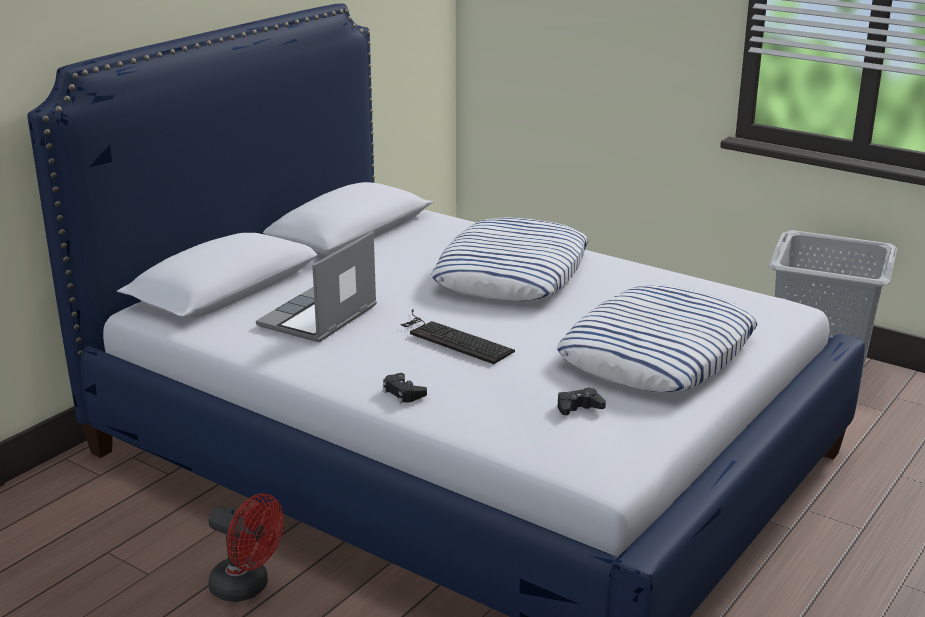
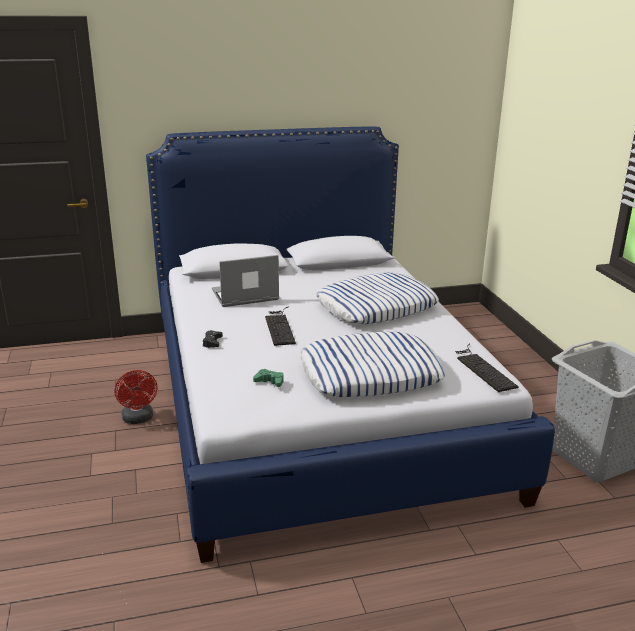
camera: 40 degrees right, 0 degrees up
(578, 407) = (270, 381): black game controller -> green game controller
(746, 300) = (482, 368): none -> keyboard

